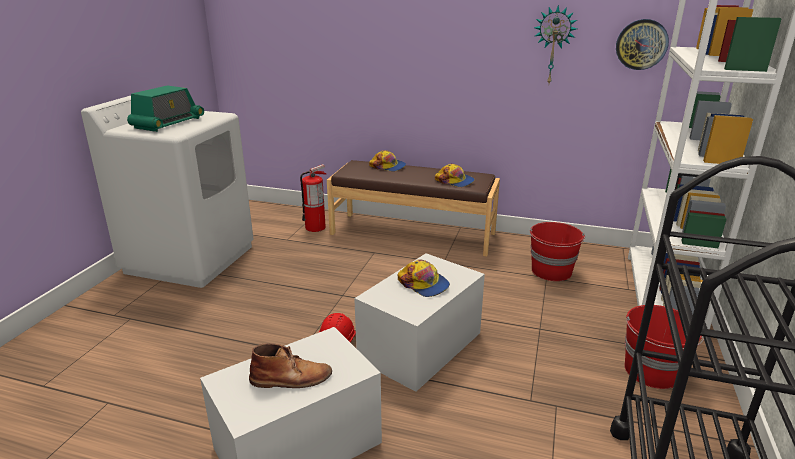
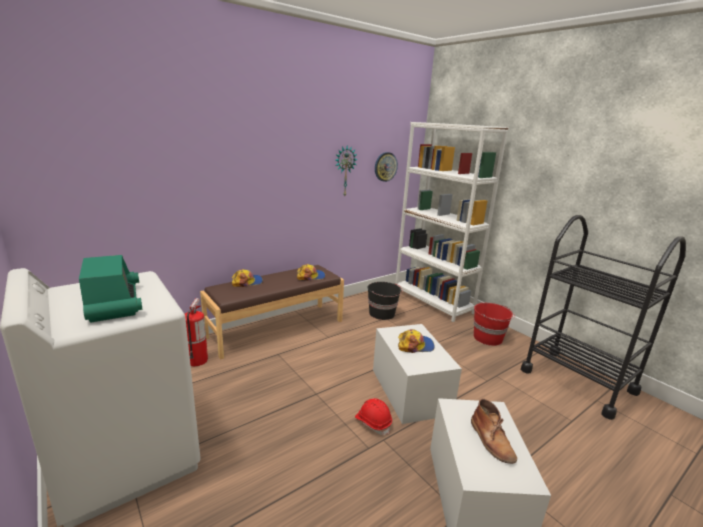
camera: 55 degrees left, 5 degrees down
(292, 378) = (491, 440): brown boot -> brown boot turned 135 degrees clockwise
(551, 271) = (382, 314): red bucket -> black bucket

